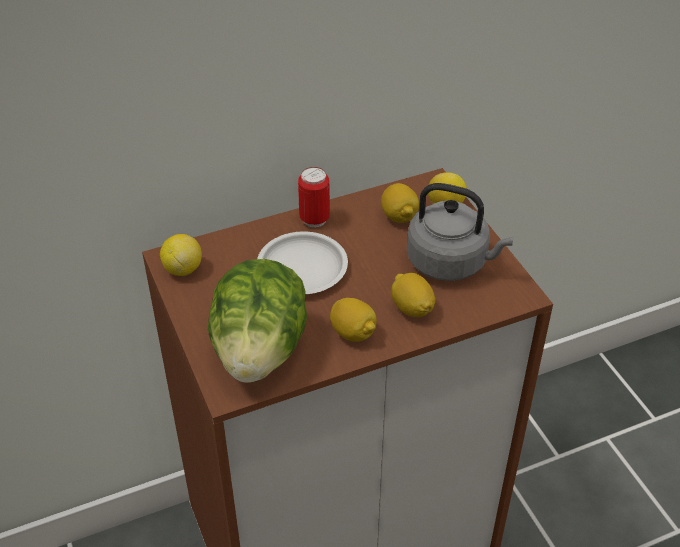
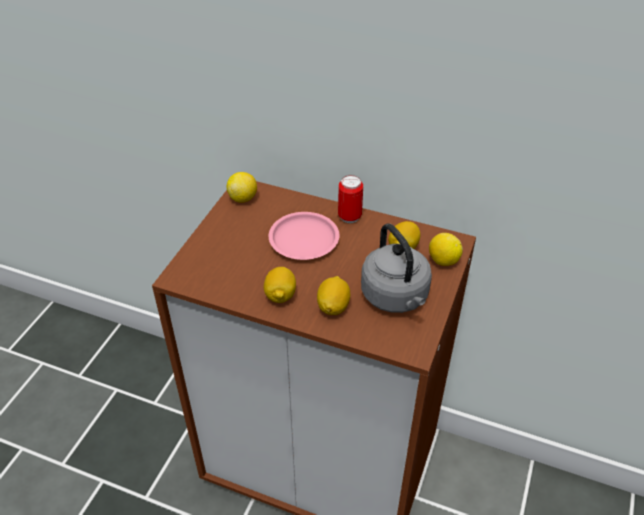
camera: 45 degrees right, 0 degrees up
(260, 351) = (220, 268): lettuce -> none
(302, 268) = (304, 239): white plate -> pink plate

